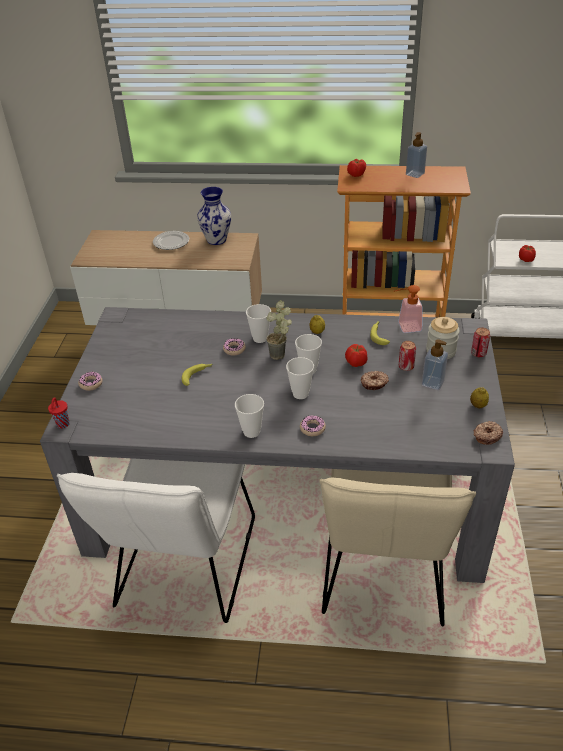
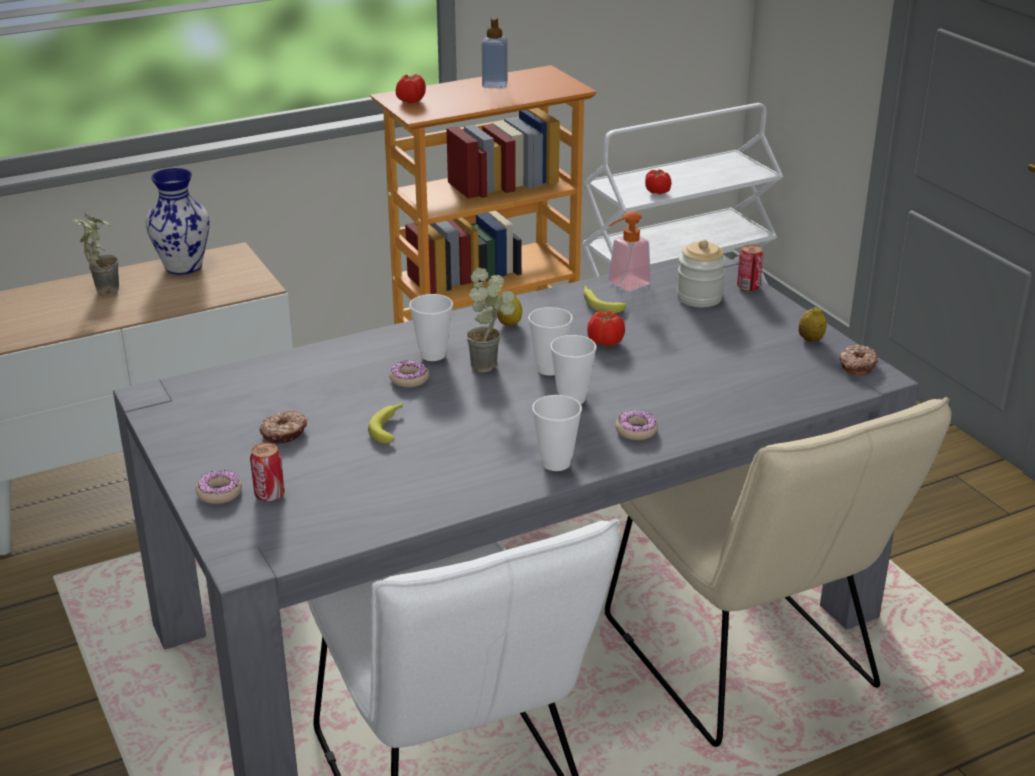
camera: 35 degrees left, 10 degrees down
(62, 425) = (237, 559): red cup -> none
(171, 242) = (102, 288): plate -> potted plant
(374, 384) = (658, 357): donut -> donut (284, 433)
(406, 367) = (676, 327): can -> can (269, 495)
(432, 383) = (730, 334): soap dispenser -> none

